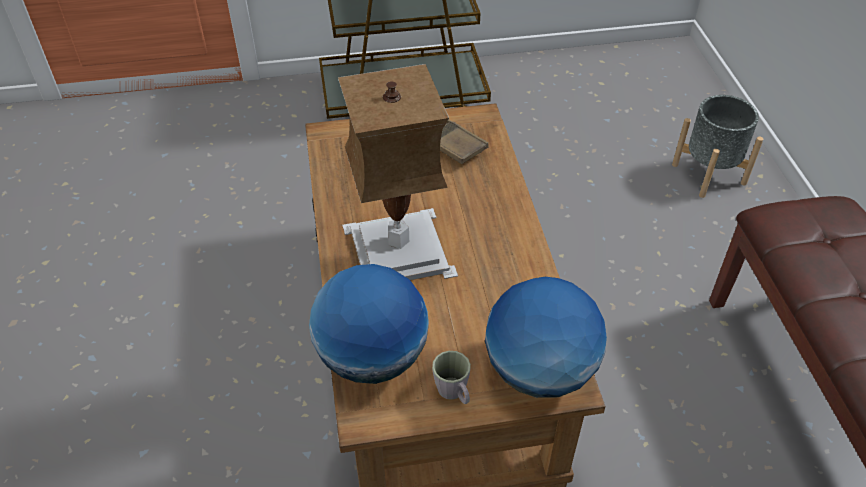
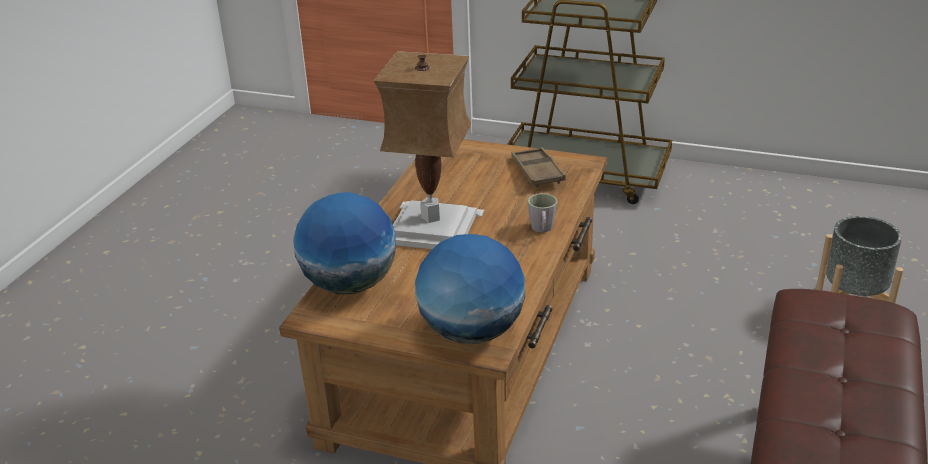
camera: 30 degrees right, 15 degrees down
(454, 393) = (390, 324): grey mug -> grey mug (542, 229)

